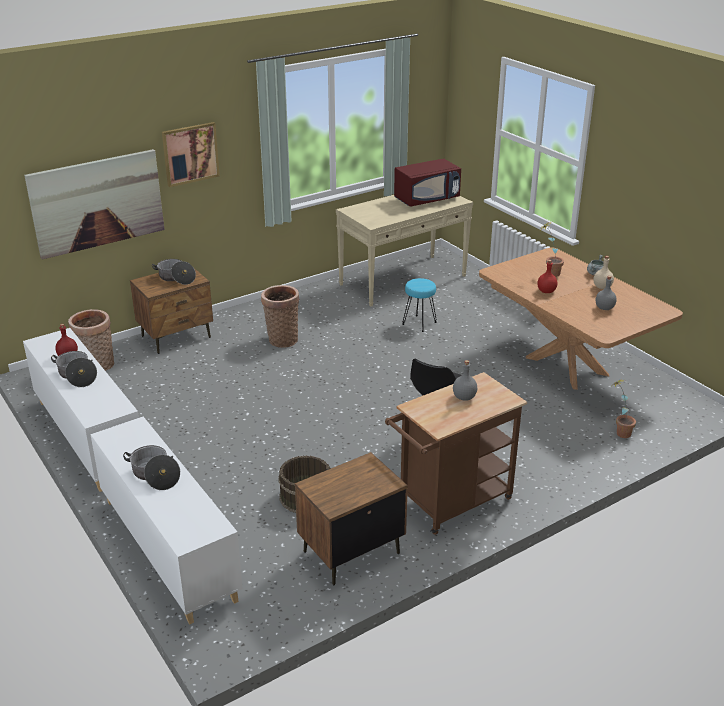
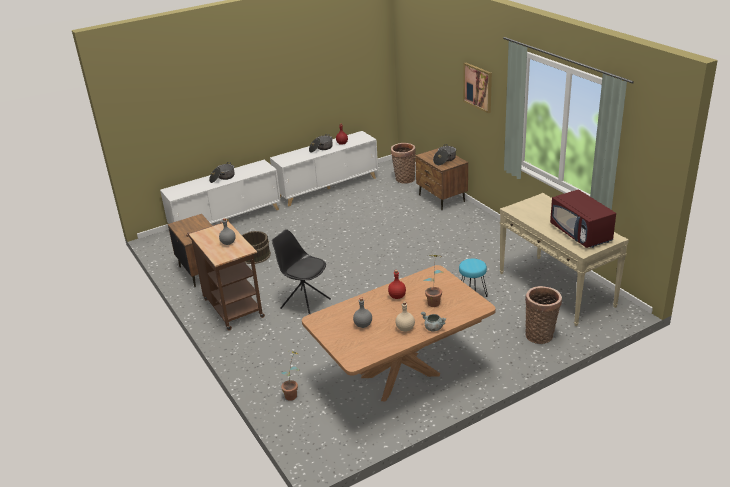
camera: 95 degrees right, 0 degrees up
(97, 203) = (435, 88): picture -> none
(282, 339) = (441, 237): basket -> basket (540, 335)

